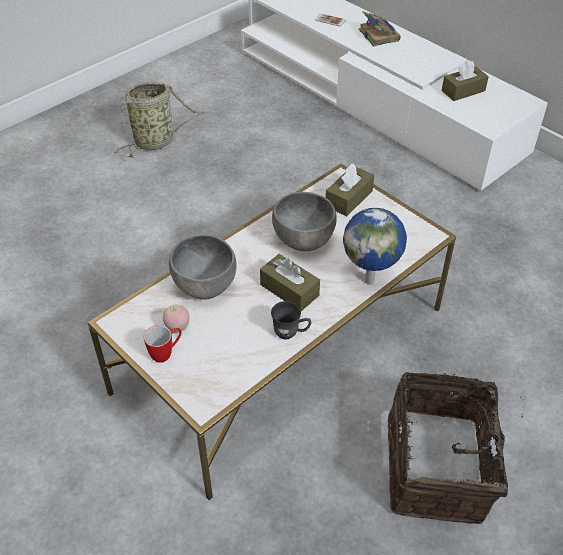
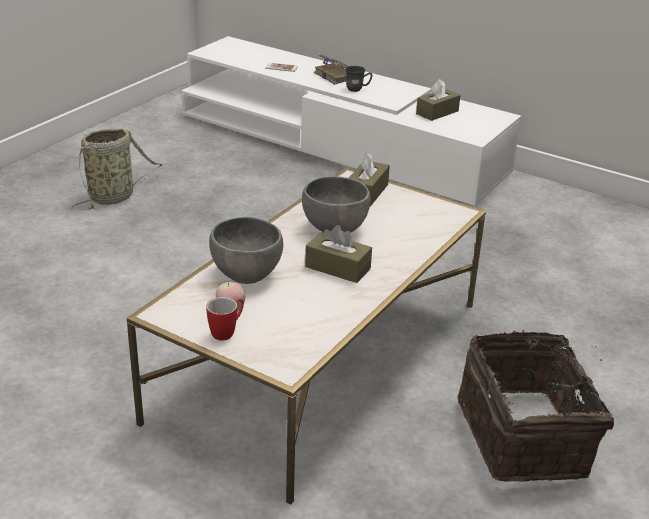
camera: 15 degrees left, 15 degrees down
(291, 333) = (354, 301): grey mug -> grey mug (358, 89)
(370, 280) = (417, 251): globe -> none

